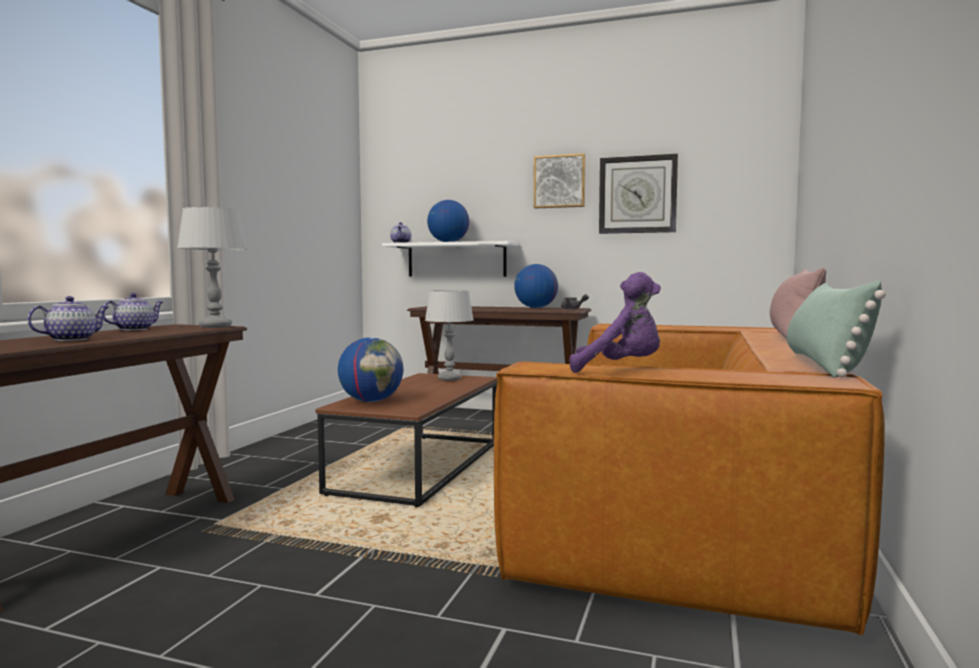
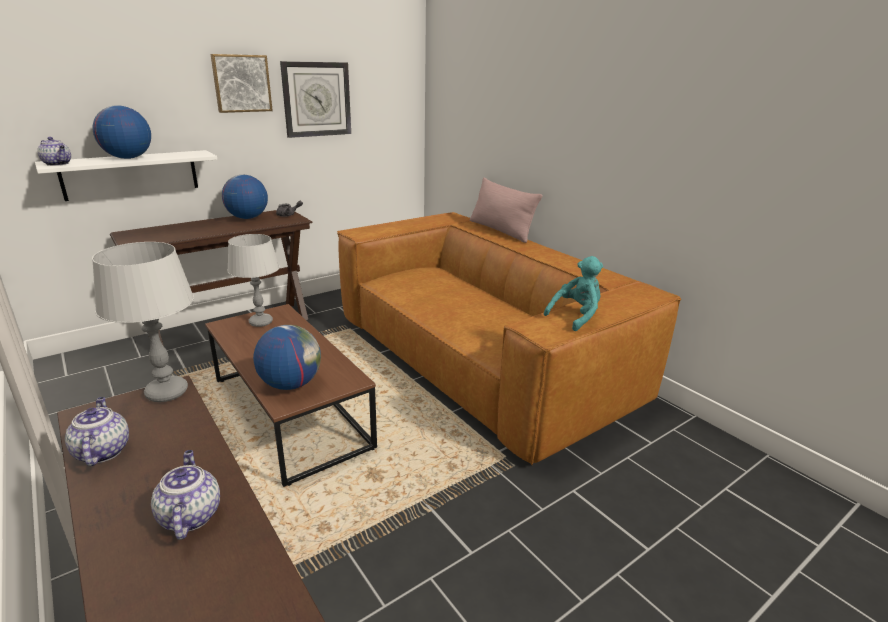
camera: 55 degrees left, 20 degrees up
(620, 369) = (576, 316): purple plush toy -> turquoise plush toy
(824, 364) = (602, 271): green pillow -> none

